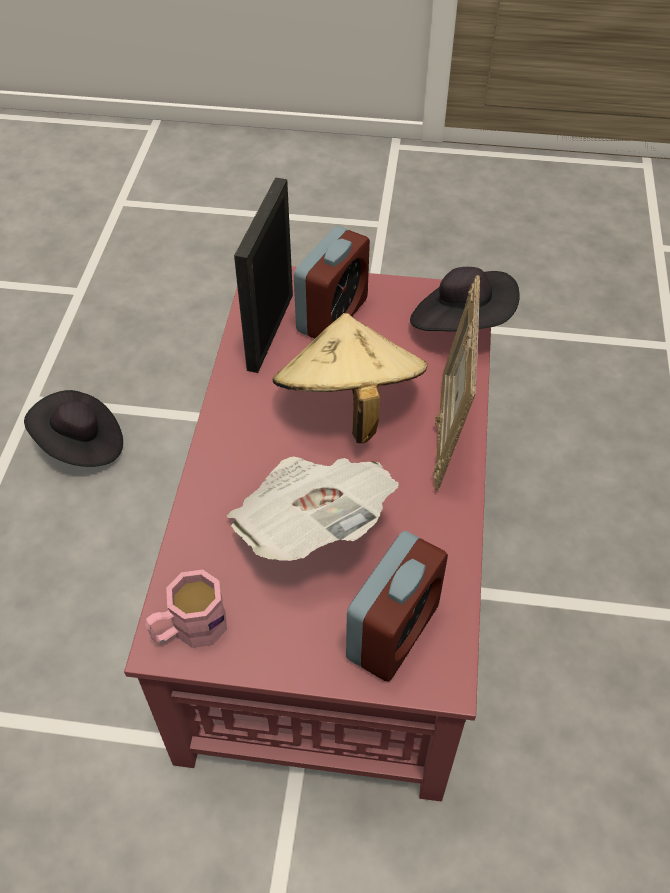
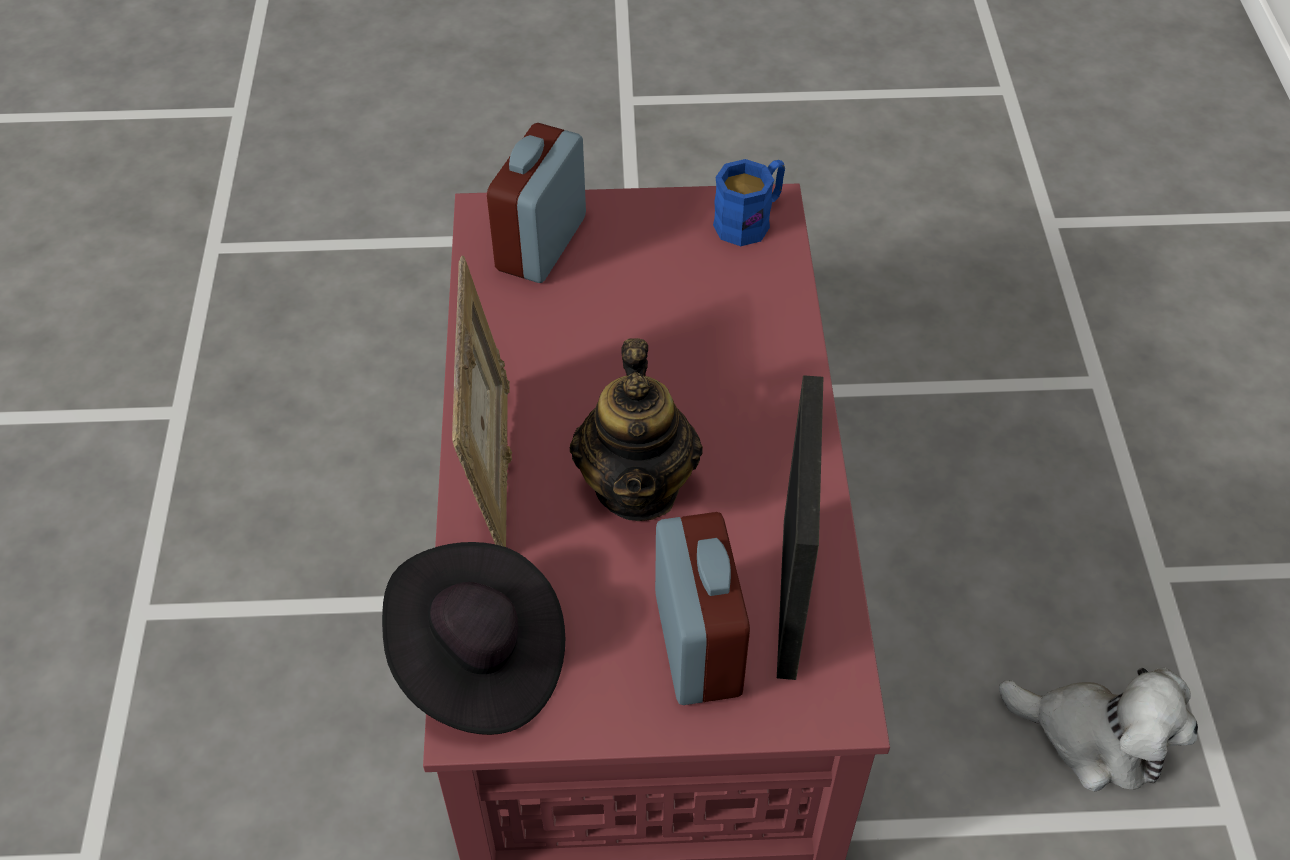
camera: 170 degrees right, 0 degrees up
(81, 445) = (1095, 738): black hat -> plush toy
(189, 629) = (750, 220): pink mug -> blue mug
(310, 525) = (652, 330): newspaper -> none
(332, 315) = (697, 644): alarm clock -> alarm clock turned 150 degrees clockwise
(348, 406) = (637, 486): beige hat -> teapot

